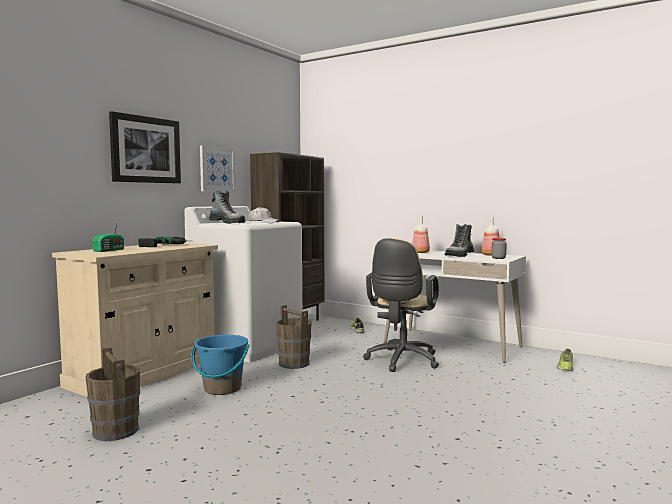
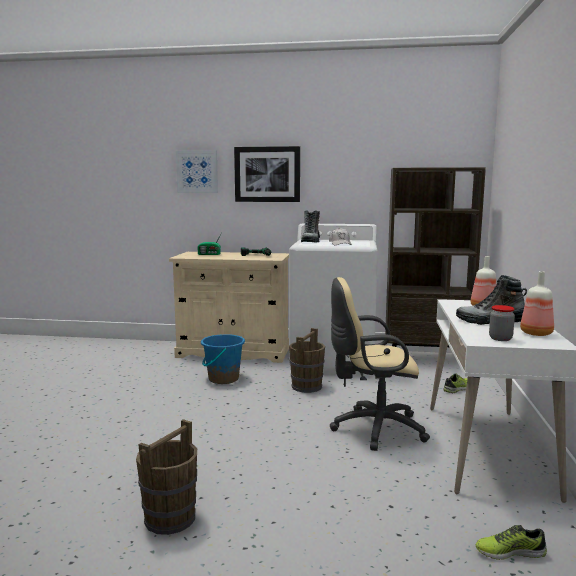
camera: 65 degrees right, 5 degrees up
(116, 431) = (132, 373): brown bucket -> brown bucket (169, 518)
(217, 169) = (347, 187): picture -> picture (197, 172)

